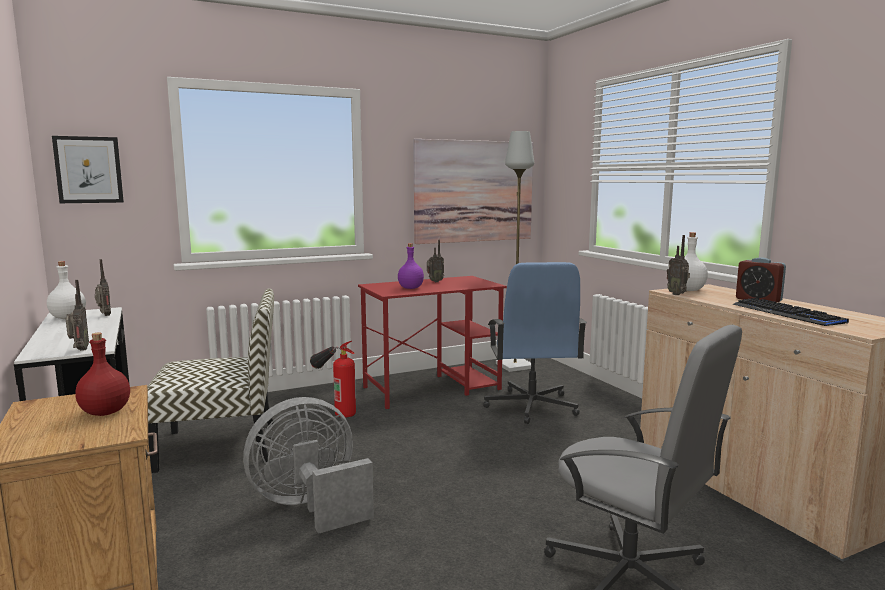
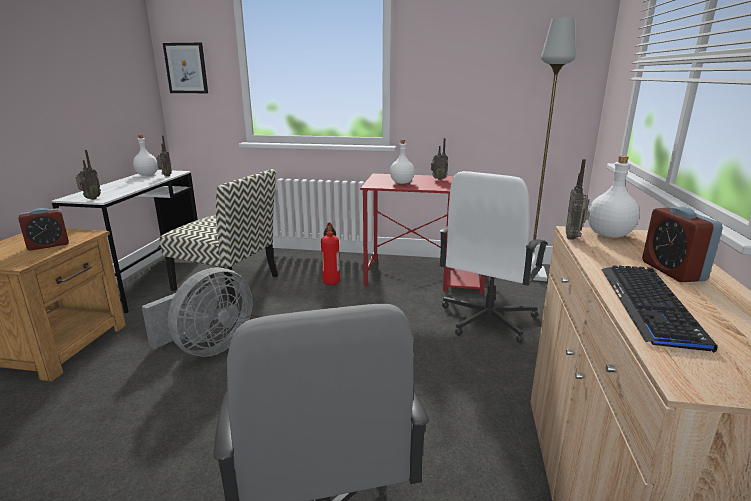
camera: 35 degrees right, 10 degrees up
(105, 412) = (48, 245): red bottle -> alarm clock
(310, 506) = (208, 348): grey fan -> grey fan turned 120 degrees clockwise
(410, 288) = (401, 182): purple bottle -> white bottle
(474, 191) = (511, 89): picture -> none
(531, 406) = (487, 319): blue office chair -> white office chair

